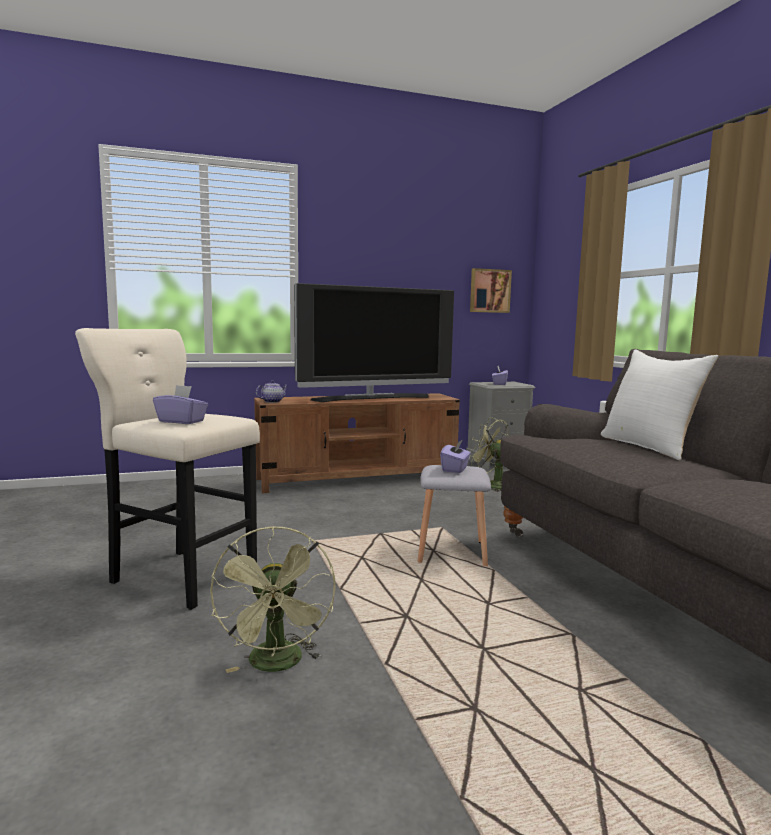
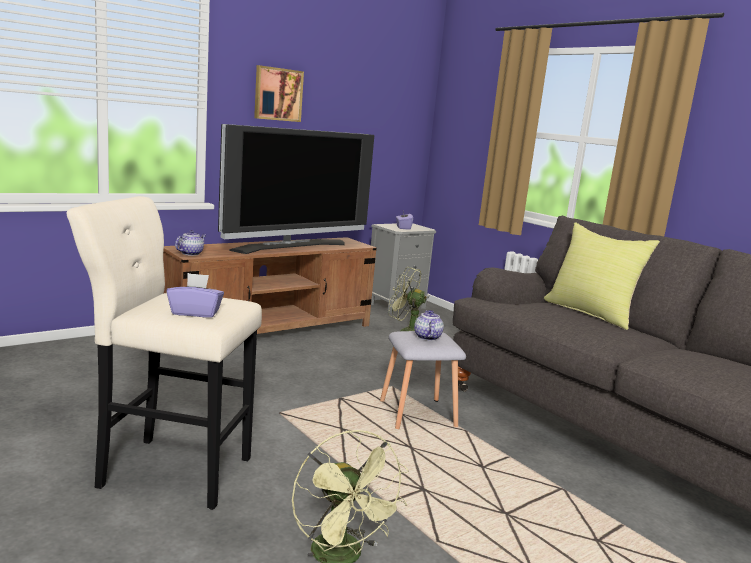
camera: 20 degrees left, 5 degrees up
(455, 469) = (427, 337): purple tissue box -> teapot
(489, 291) = (394, 131): picture -> picture (277, 94)
(650, 447) = (591, 313): white pillow -> yellow pillow

